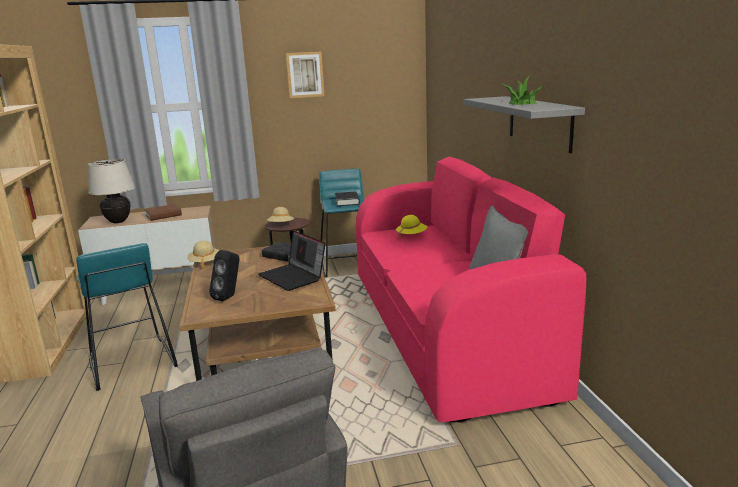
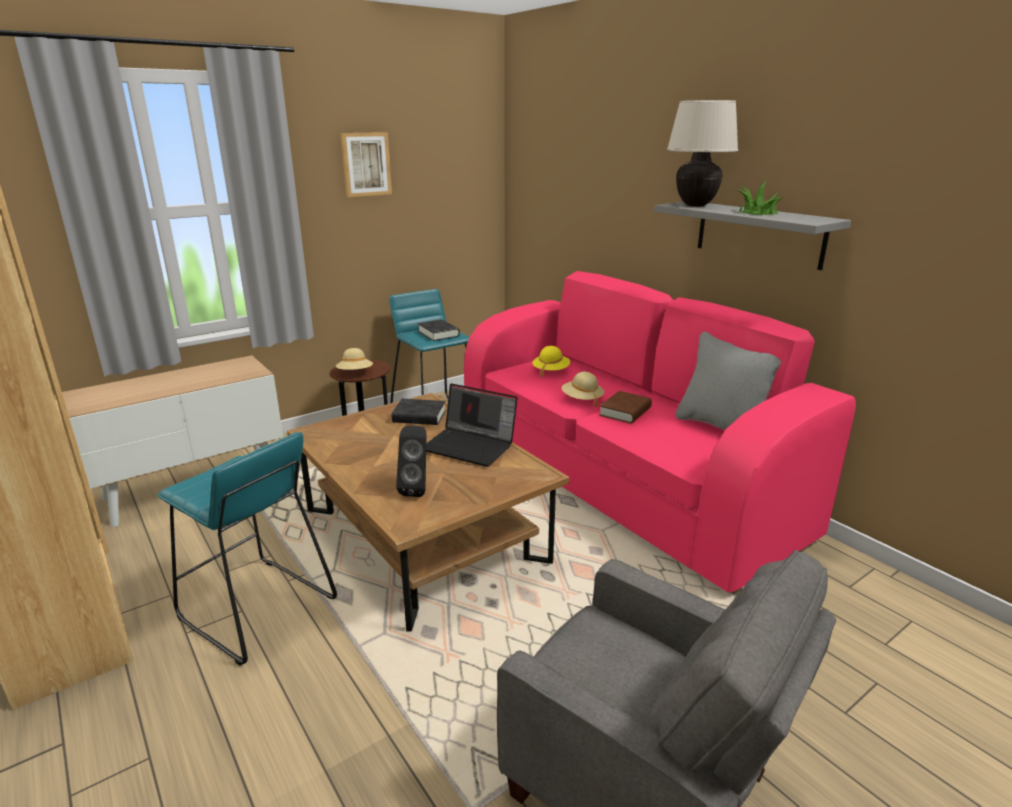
camera: 25 degrees left, 5 degrees up
(118, 221) = (128, 396): beige table lamp -> beige table lamp (695, 205)
(163, 215) = (196, 378): brown book -> brown book (625, 412)
(205, 263) = (318, 442): beige hat -> beige hat (582, 399)

